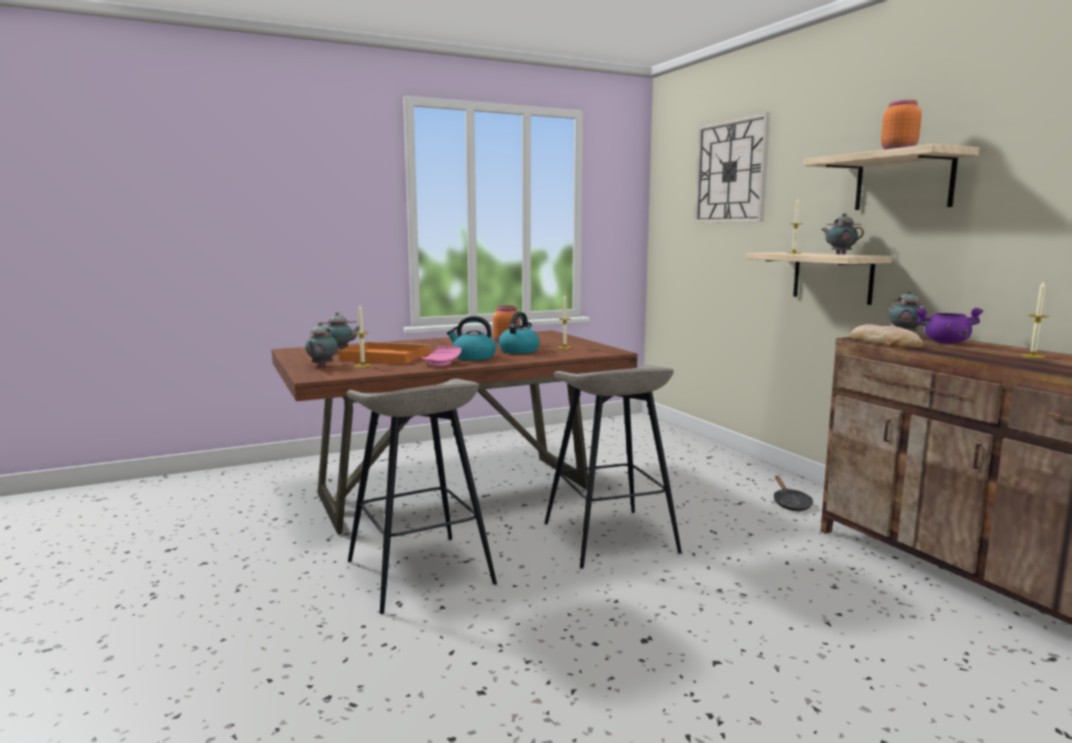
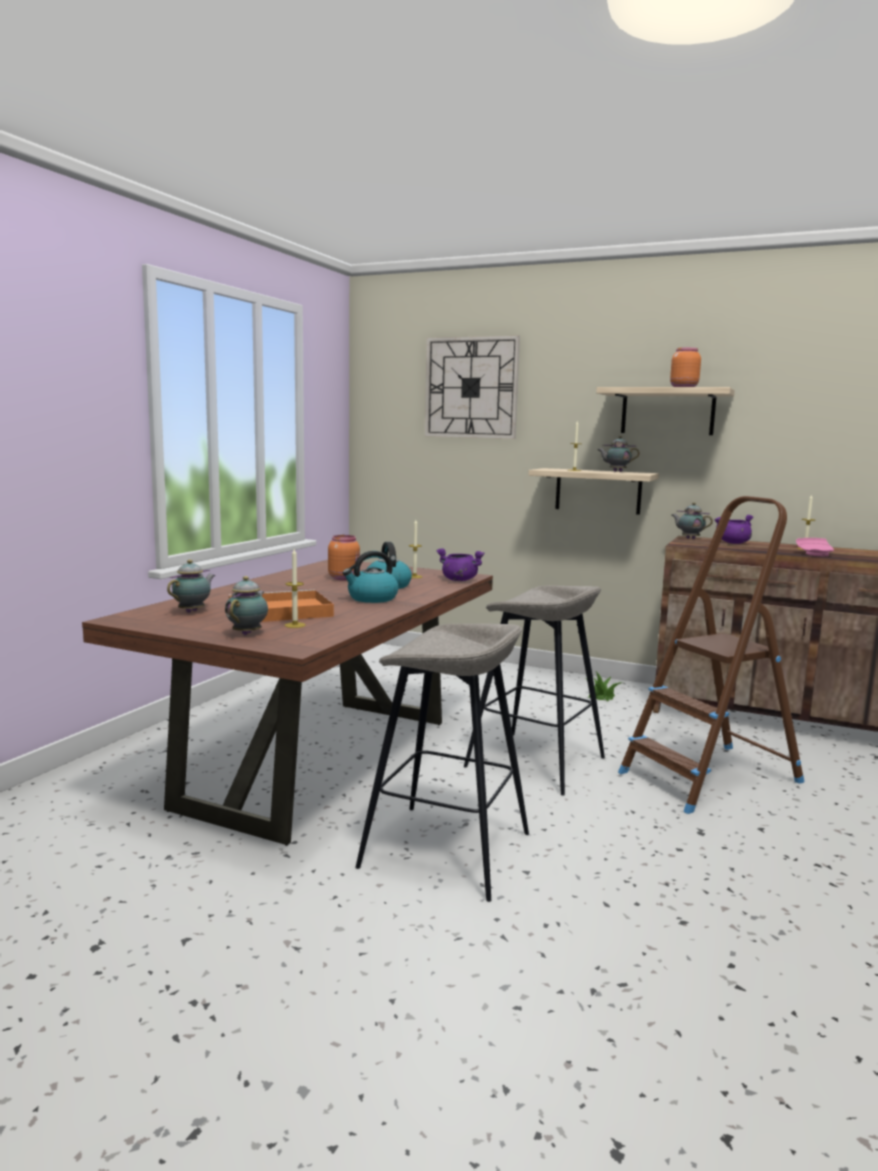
camera: 40 degrees left, 0 degrees up
(321, 366) = (248, 633): teapot -> teapot turned 135 degrees counterclockwise
(442, 364) = (370, 610): pink plate -> pink plate (816, 554)
(590, 353) = (458, 580): none -> purple cooking pot
(757, 602) = (708, 777): none -> brown step ladder
(790, 504) = (601, 696): black frying pan -> potted plant
(885, 342) = (706, 546): bread -> none

